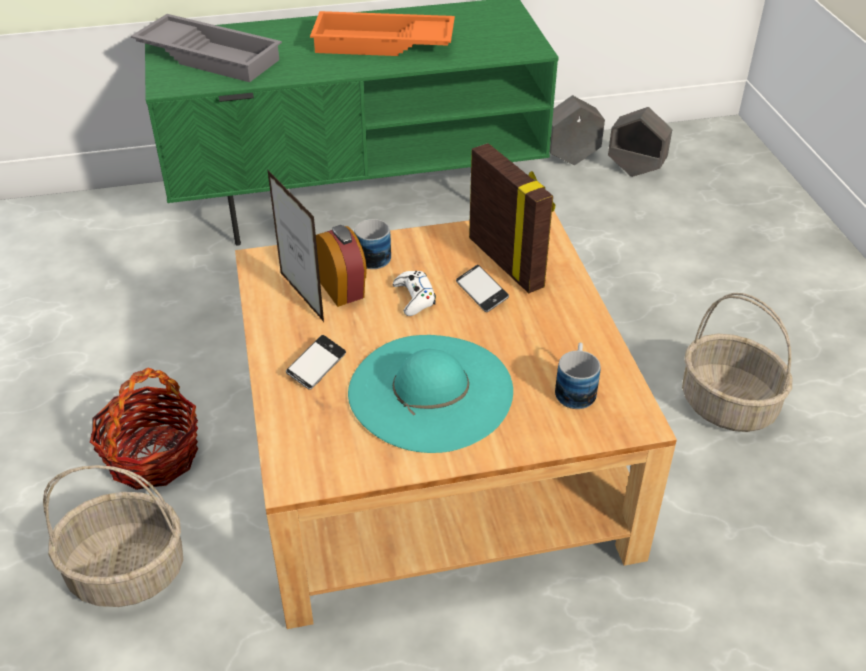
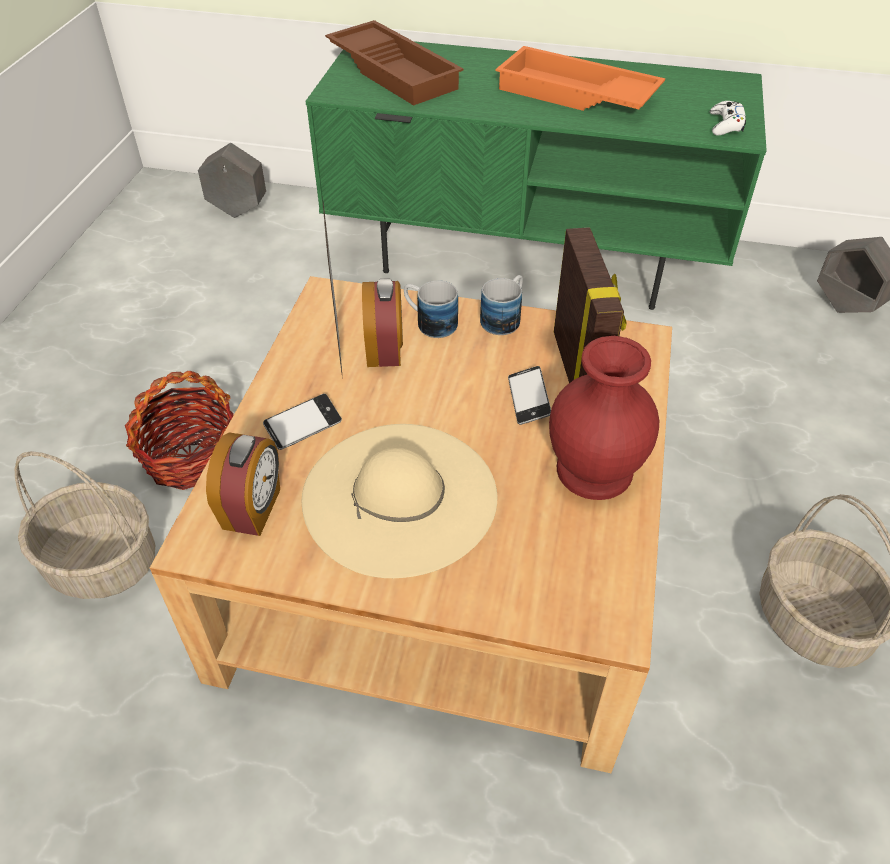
camera: 25 degrees right, 5 degrees up
(211, 56) = (395, 71): grey tray -> brown tray
(321, 438) = (253, 509): none -> alarm clock
(414, 298) = (452, 382): white game controller -> white game controller (725, 125)
(430, 391) = (399, 496): turquoise hat -> beige hat
(561, 327) = (593, 471): none -> red vase
(570, 159) = (775, 274): grey planter -> grey planter (238, 211)
(576, 388) = (564, 553): mug -> mug (504, 318)

